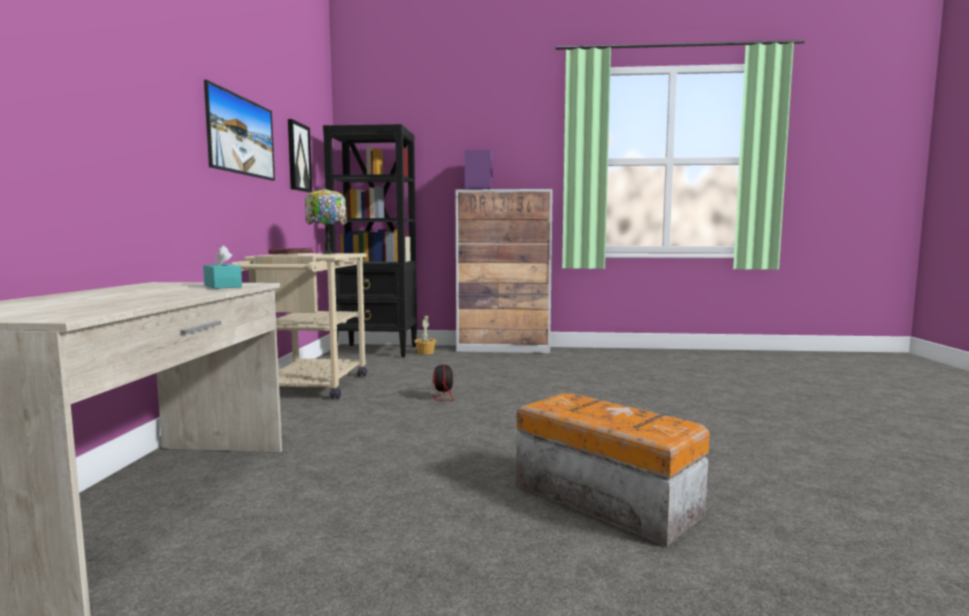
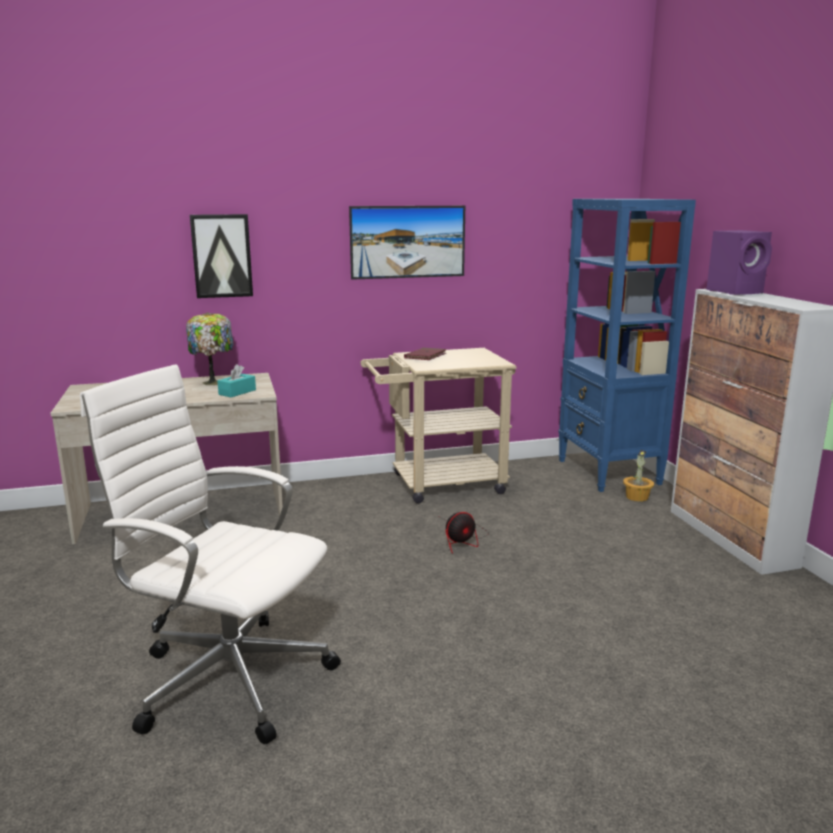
camera: 70 degrees right, 10 degrees up
(298, 157) = (527, 242): picture -> picture (222, 256)
(327, 253) = (471, 360): table lamp -> table lamp (214, 382)
(377, 351) = (608, 472): black bookcase -> blue bookcase
(605, 497) = (228, 677): storage box -> white office chair

